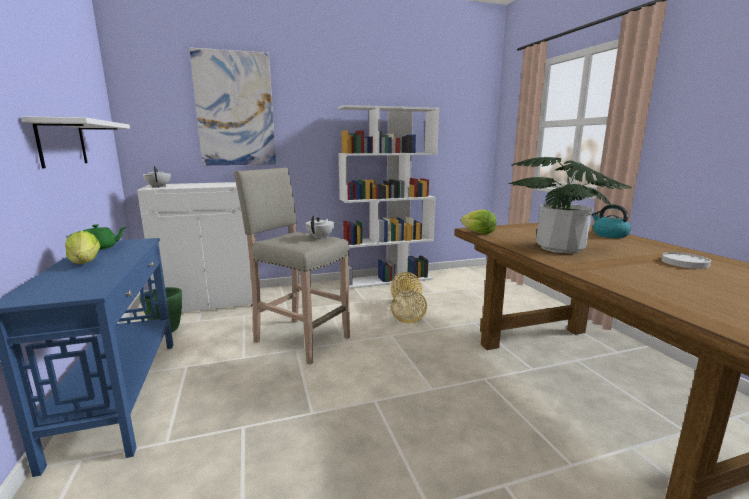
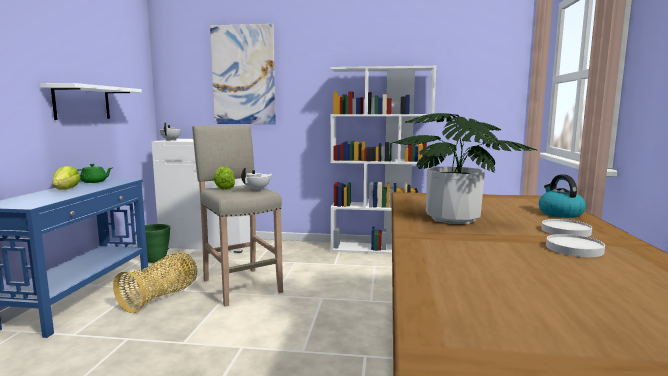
camera: 25 degrees right, 5 degrees down
(407, 310) = (365, 279): basket -> basket (161, 297)
(478, 232) = (403, 197): lettuce -> lettuce (224, 188)
(646, 249) = (565, 231): none -> white plate

